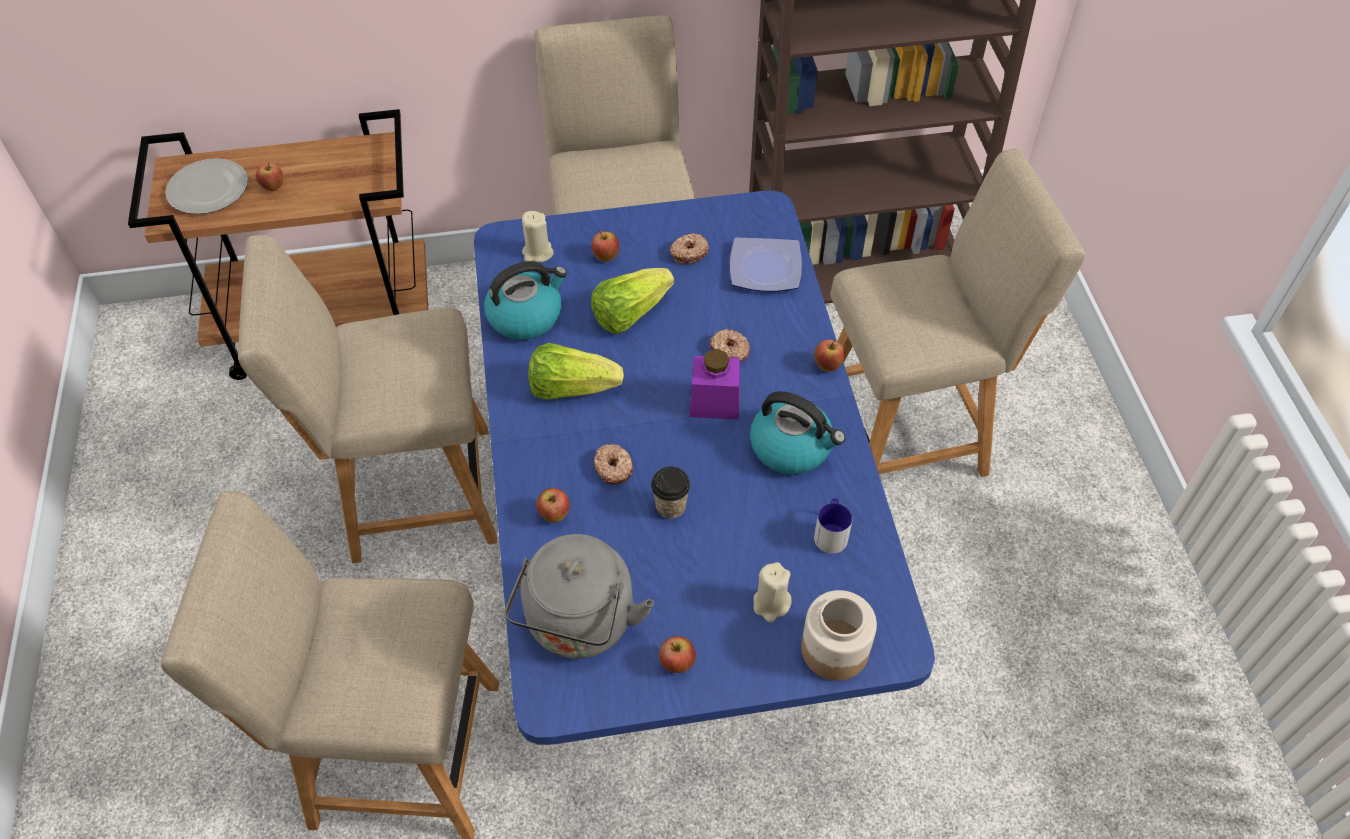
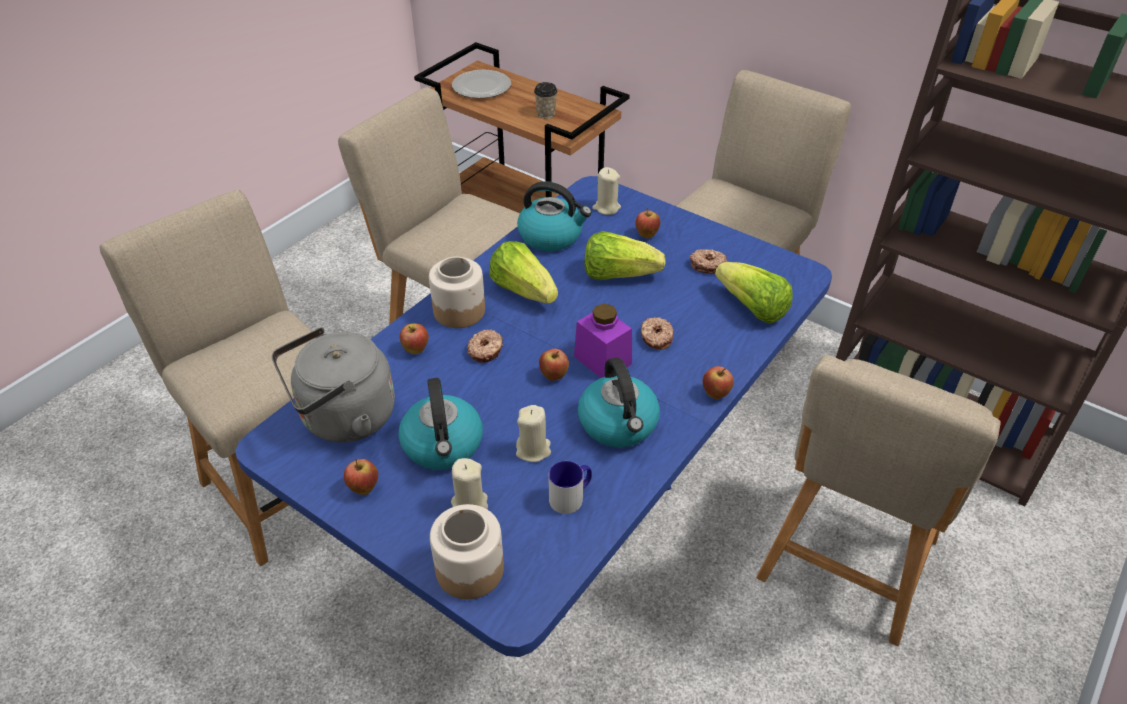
camera: 45 degrees right, 10 degrees down
(274, 187) = (515, 103): apple -> apple (554, 376)
(542, 449) = (459, 311): none -> jar
(670, 506) = (489, 397): cup -> cup (546, 114)
(689, 576) = (443, 445): none -> kettle
(759, 520) = (533, 450): none -> beige candle
(766, 269) = (751, 308): plate -> lettuce
(908, 432) = (844, 566): beige chair -> beige chair turned 90 degrees clockwise

